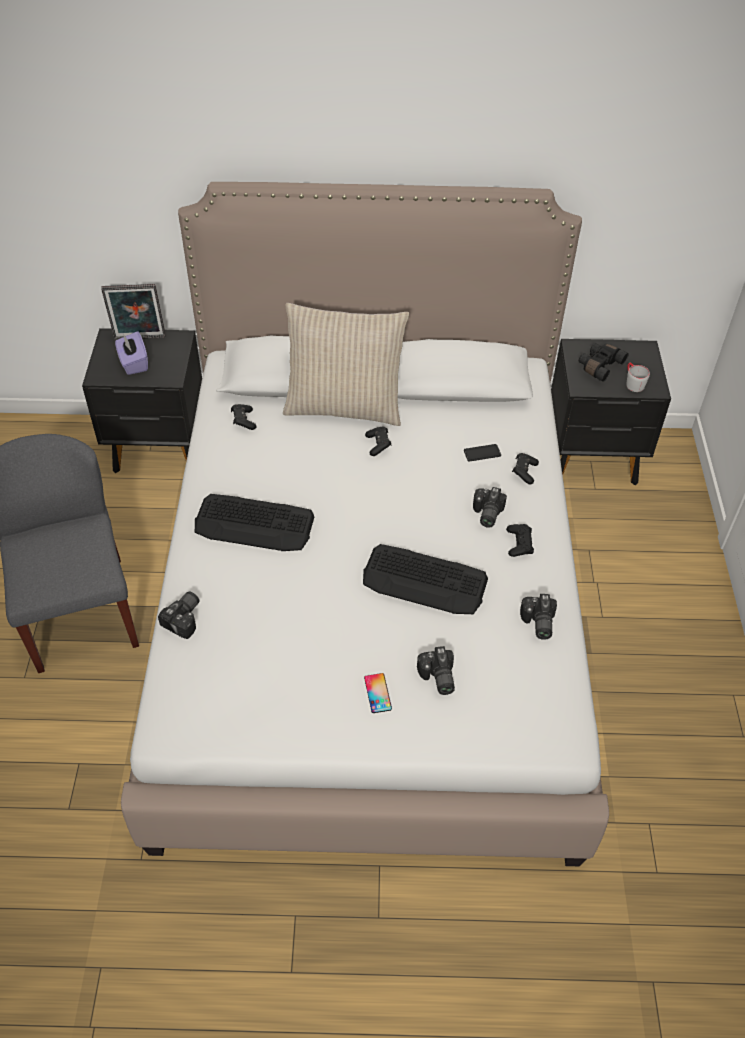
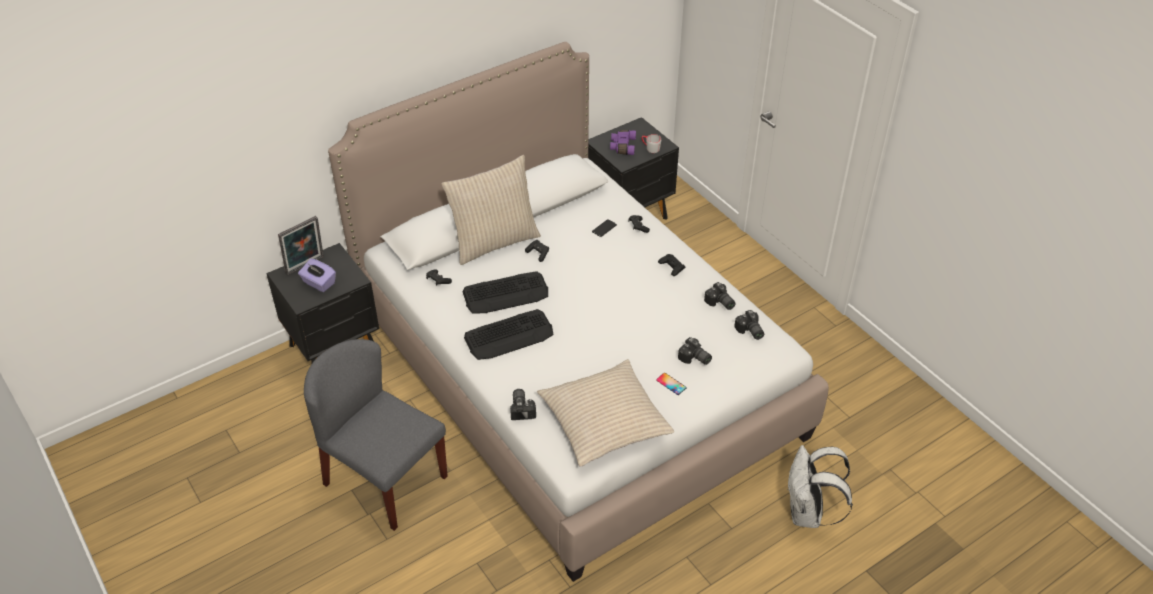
camera: 35 degrees left, 5 degrees down
(255, 692) = (604, 421): none -> beige pillow
(425, 581) = (640, 313): keyboard -> keyboard (506, 294)
(486, 514) = (638, 261): camera -> camera (749, 331)
(489, 966) = (808, 513): none -> white backpack
(599, 365) = (622, 146): black binoculars -> purple binoculars

